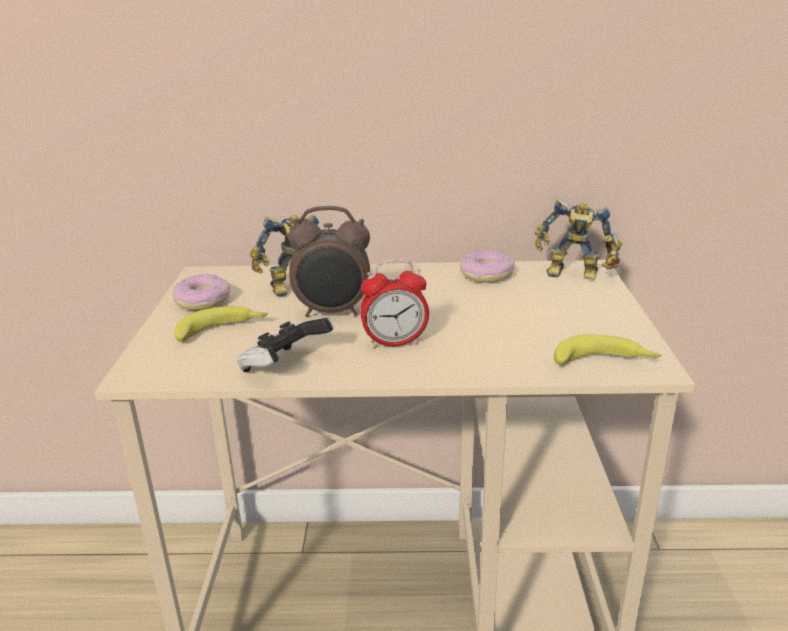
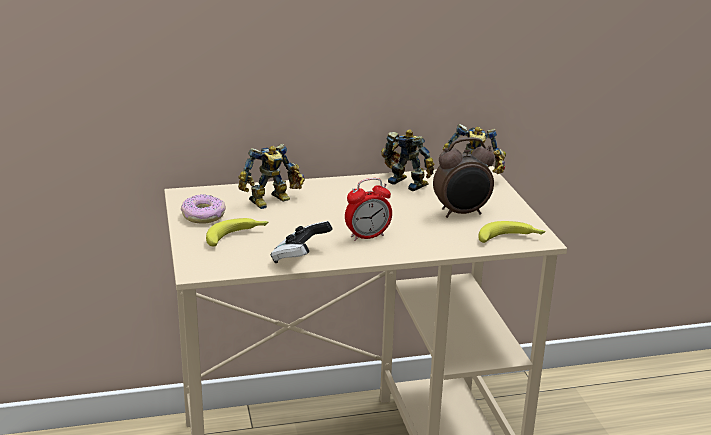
camera: 15 degrees left, 0 degrees up
(333, 312) = (310, 218): alarm clock -> alarm clock (462, 213)
(486, 275) = (408, 182): donut -> toy robot

